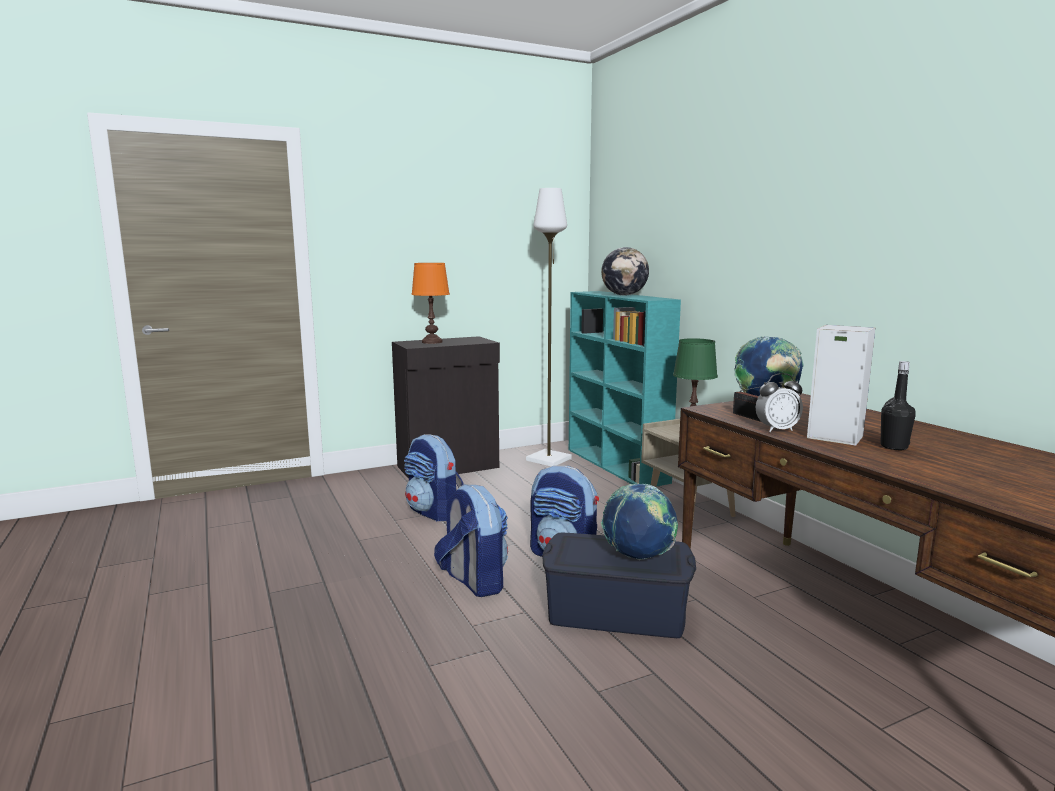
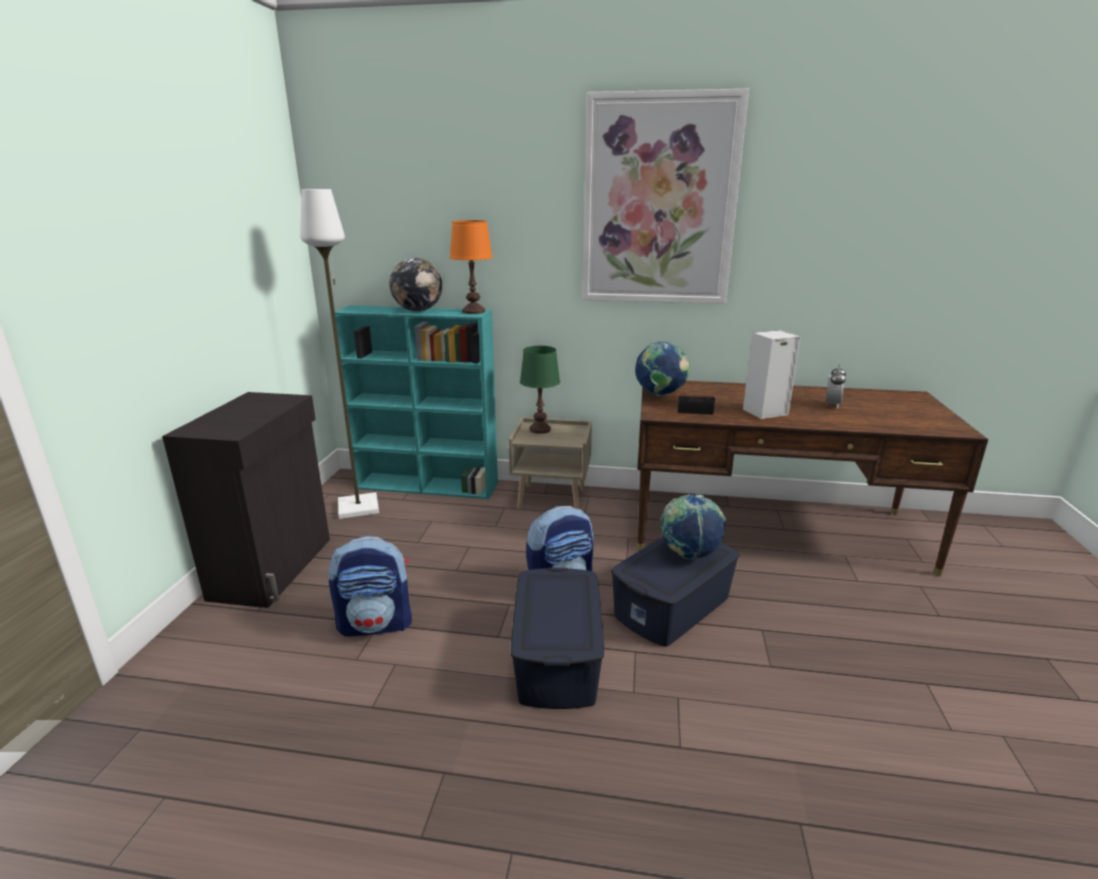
camera: 55 degrees left, 10 degrees up
(432, 342) = (228, 419): orange table lamp -> orange table lamp (473, 311)
(473, 581) = (556, 659): backpack -> blue storage box
(777, 429) = (734, 418): alarm clock -> alarm clock (832, 405)
(829, 178) = (659, 202): none -> picture
(894, 447) = (798, 409): black bottle -> none

